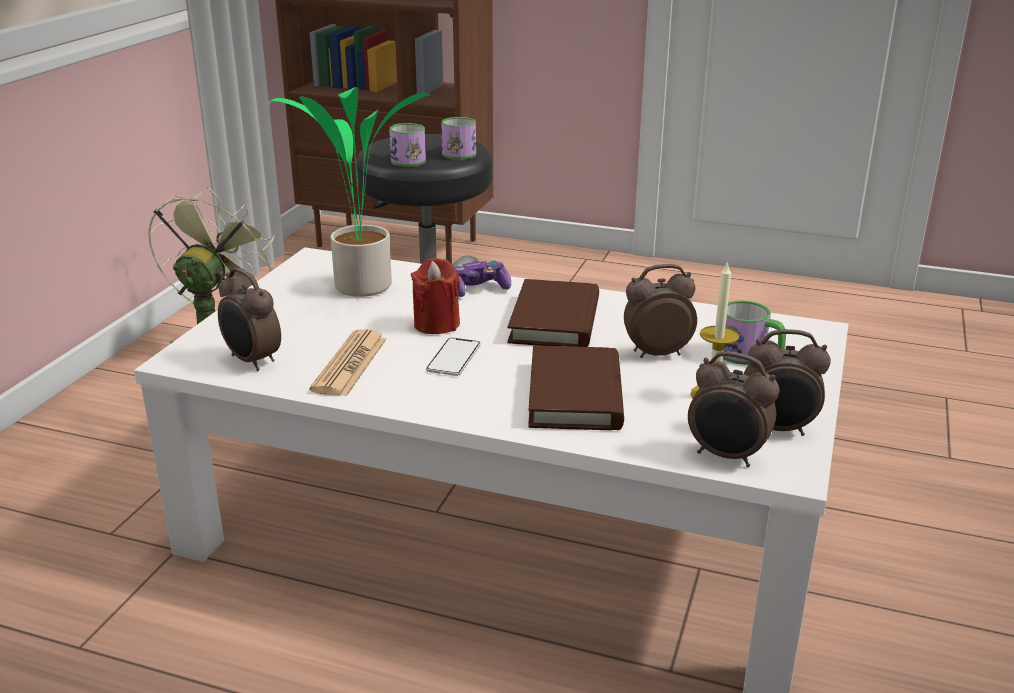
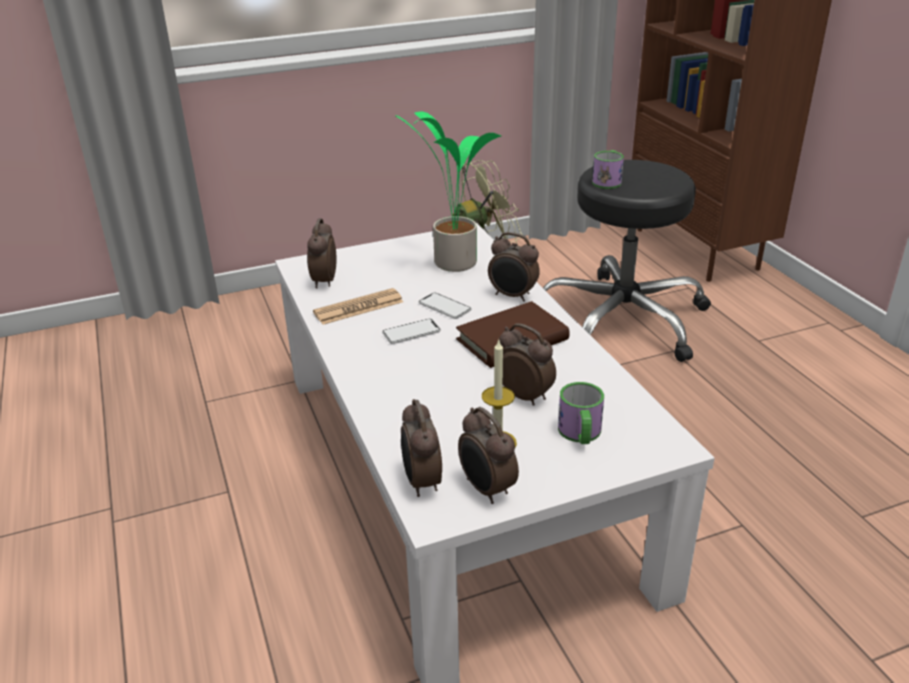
camera: 50 degrees right, 5 degrees up
(436, 324) = (444, 307): red candle -> phone
(460, 152) = (657, 188): mug -> none
(478, 289) = (512, 296): game controller -> alarm clock
(575, 395) = (424, 392): brown book -> none

